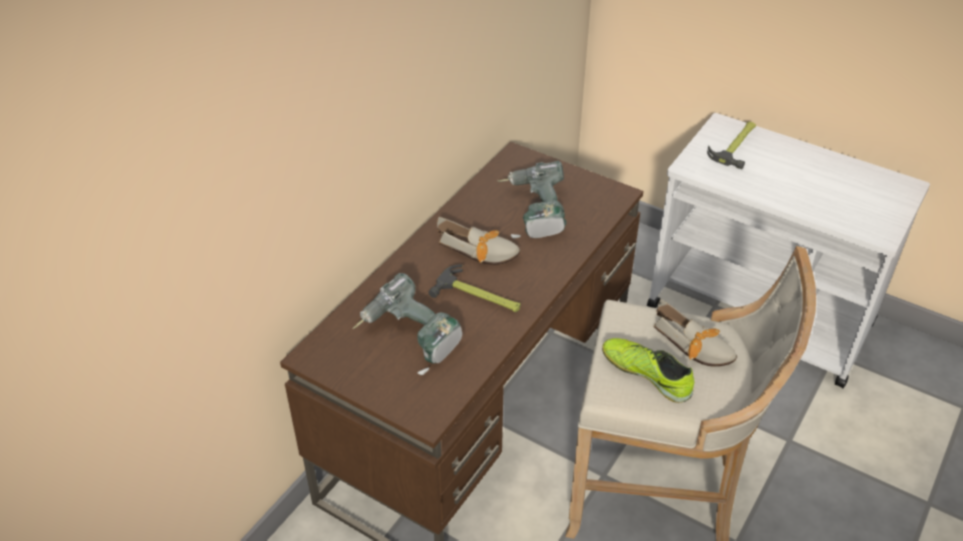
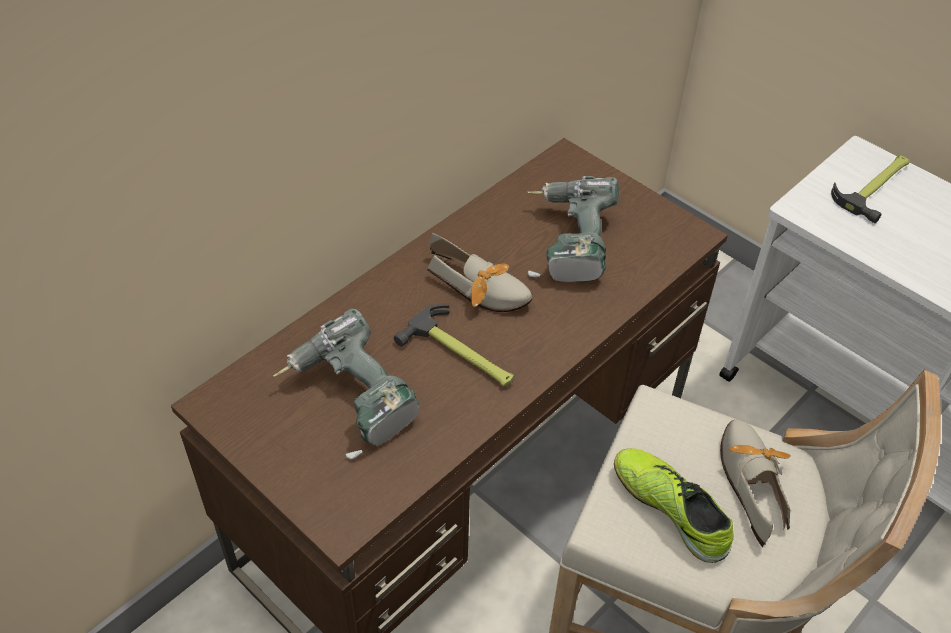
camera: 10 degrees right, 5 degrees up
(695, 347) = (750, 479): shoe -> shoe turned 150 degrees counterclockwise

